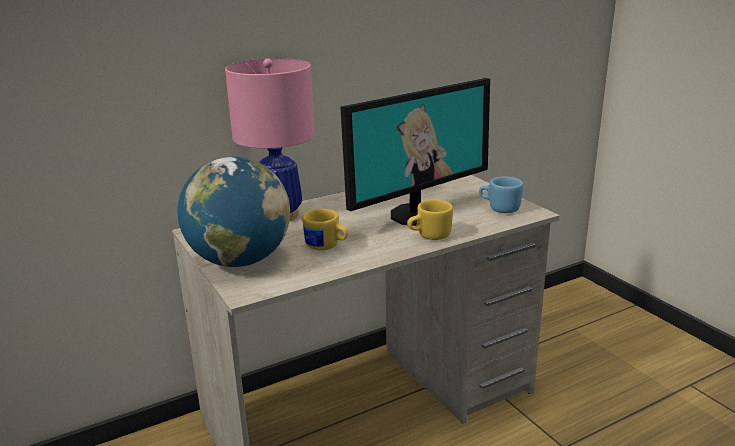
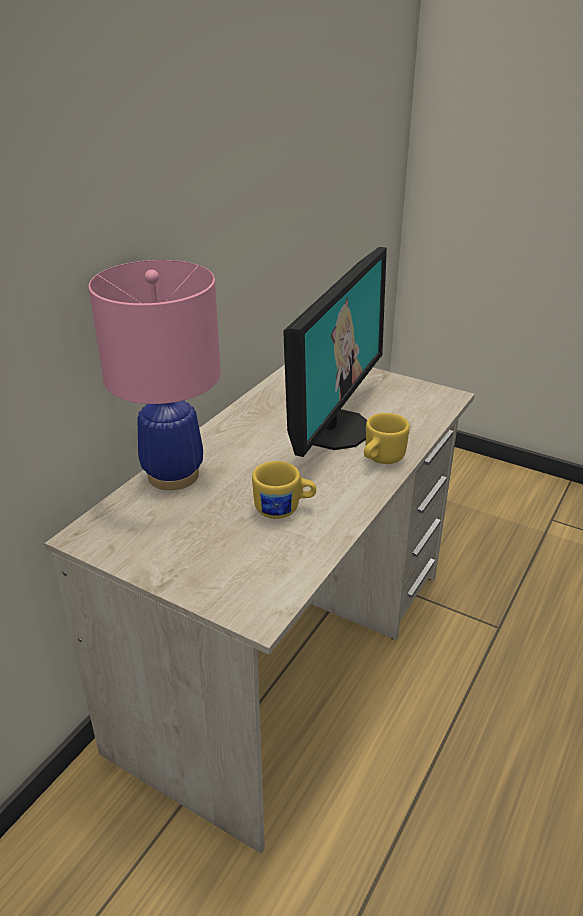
camera: 30 degrees left, 10 degrees up
(239, 261) = (199, 566): globe -> none
(499, 208) = (411, 399): blue mug -> none

